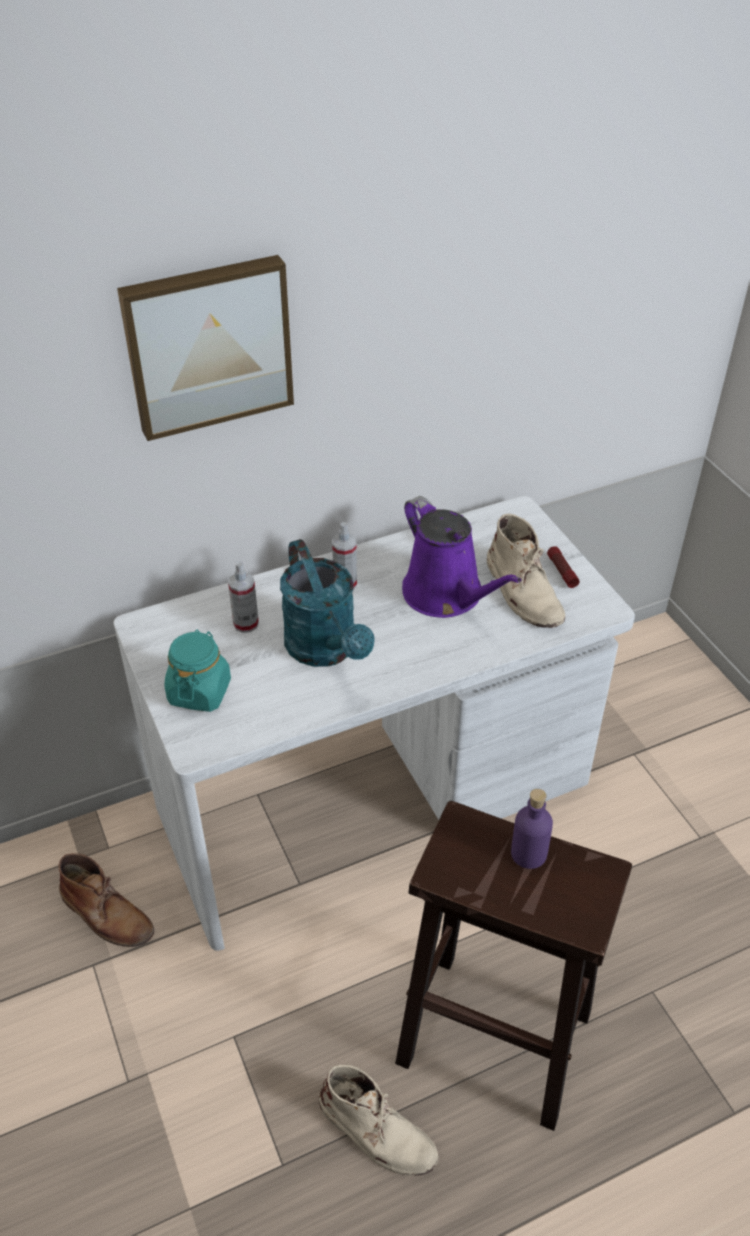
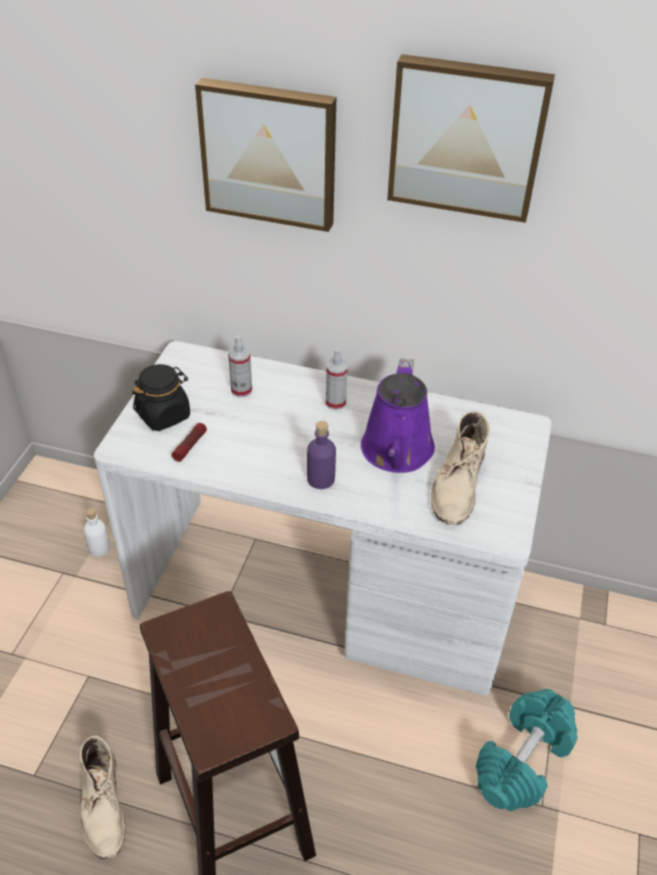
camera: 40 degrees right, 0 degrees up
(106, 913) = (99, 548): brown boot -> white bottle
(199, 691) = (164, 415): turquoise jar -> black jar
(327, 650) = (270, 438): turquoise watering can -> none
(415, 248) = (467, 137): none -> picture
(528, 853) = (236, 665): purple bottle -> purple bottle (321, 479)
(561, 571) = (507, 489): flashlight -> flashlight (190, 446)
(656, 815) = (523, 761): none -> turquoise dumbbell

